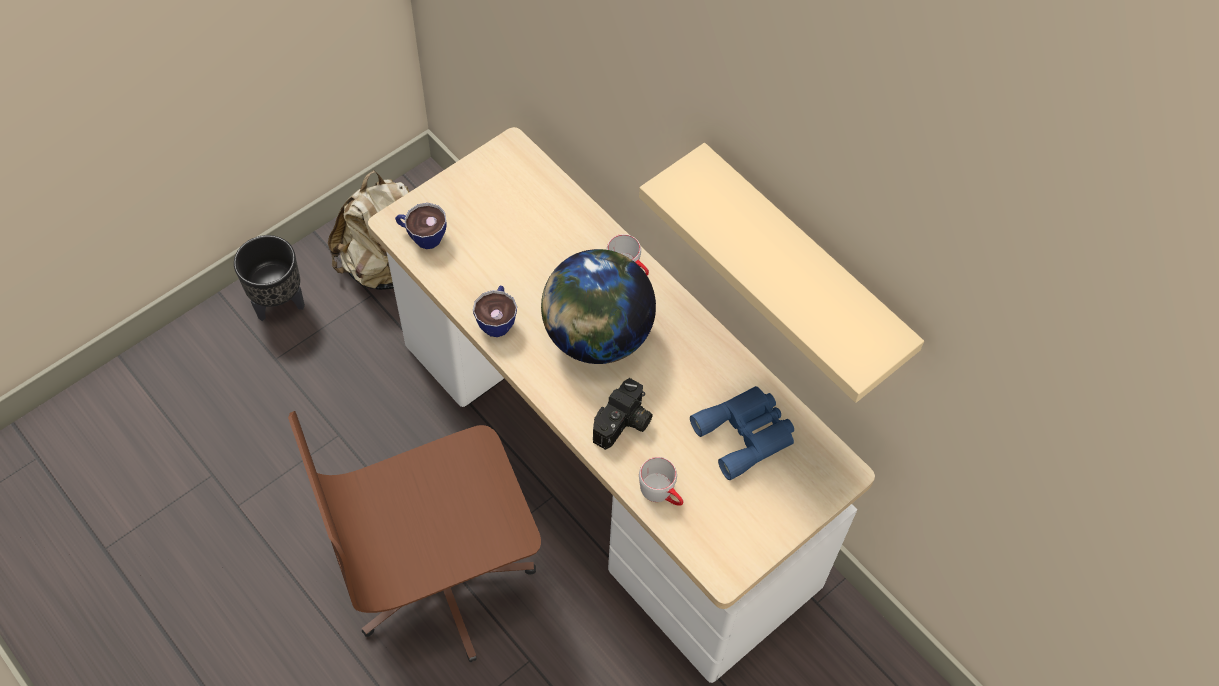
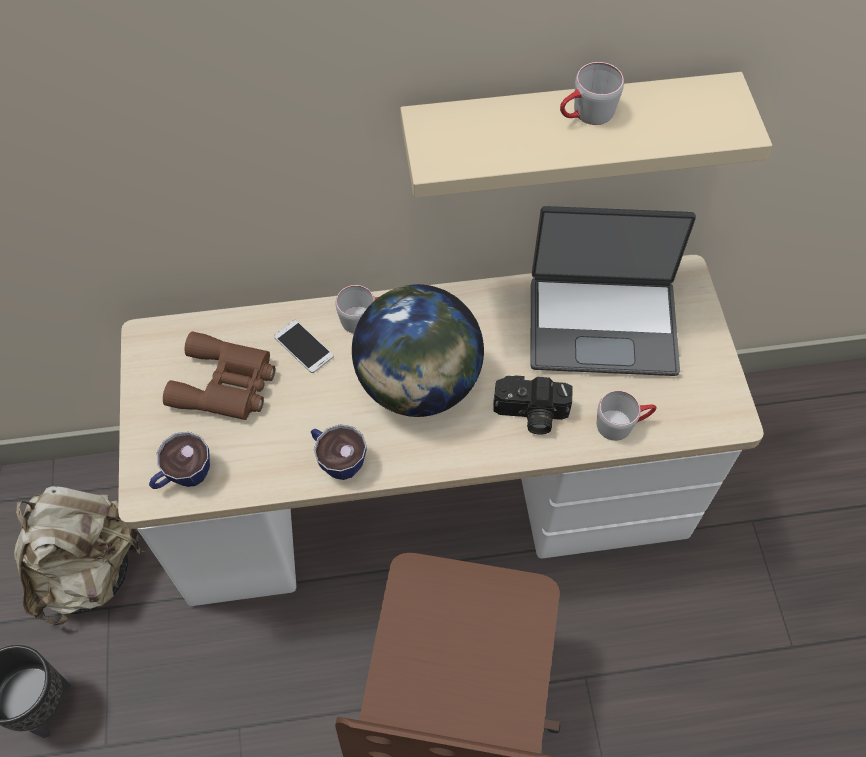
camera: 55 degrees left, 0 degrees up
(509, 217) = (226, 384): none -> brown binoculars
(574, 245) = (303, 346): none -> phone
(624, 424) = (530, 414): camera -> camera turned 120 degrees clockwise
(746, 434) = (602, 323): blue binoculars -> laptop
(788, 257) = (585, 115): none -> grey mug

